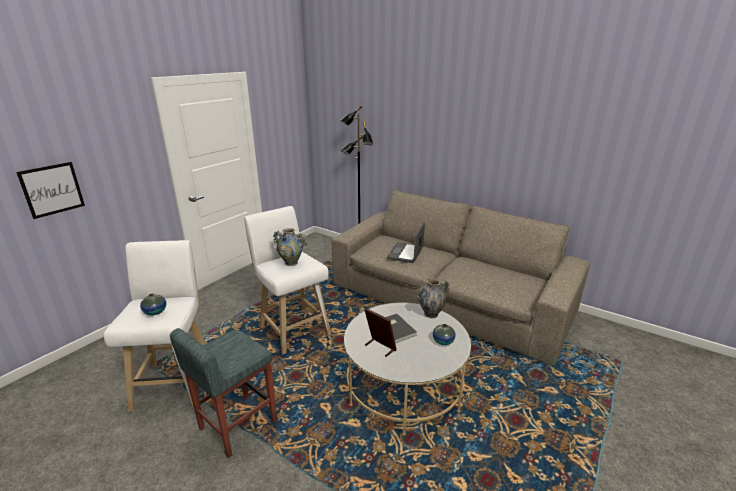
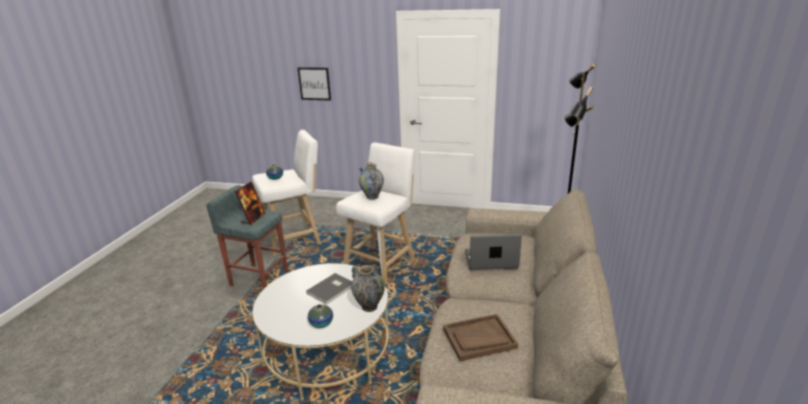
camera: 70 degrees right, 0 degrees up
(380, 347) = (298, 287): picture frame -> picture frame (253, 218)
(491, 278) = (479, 338): none -> brown tray

